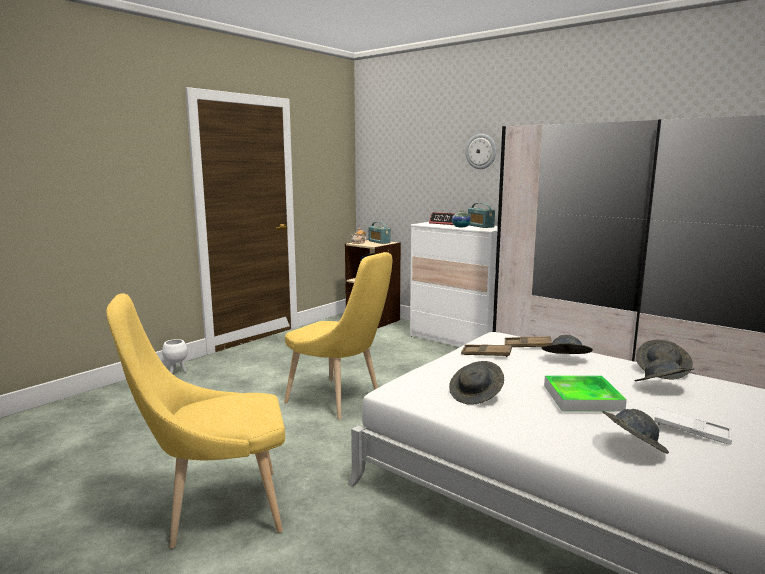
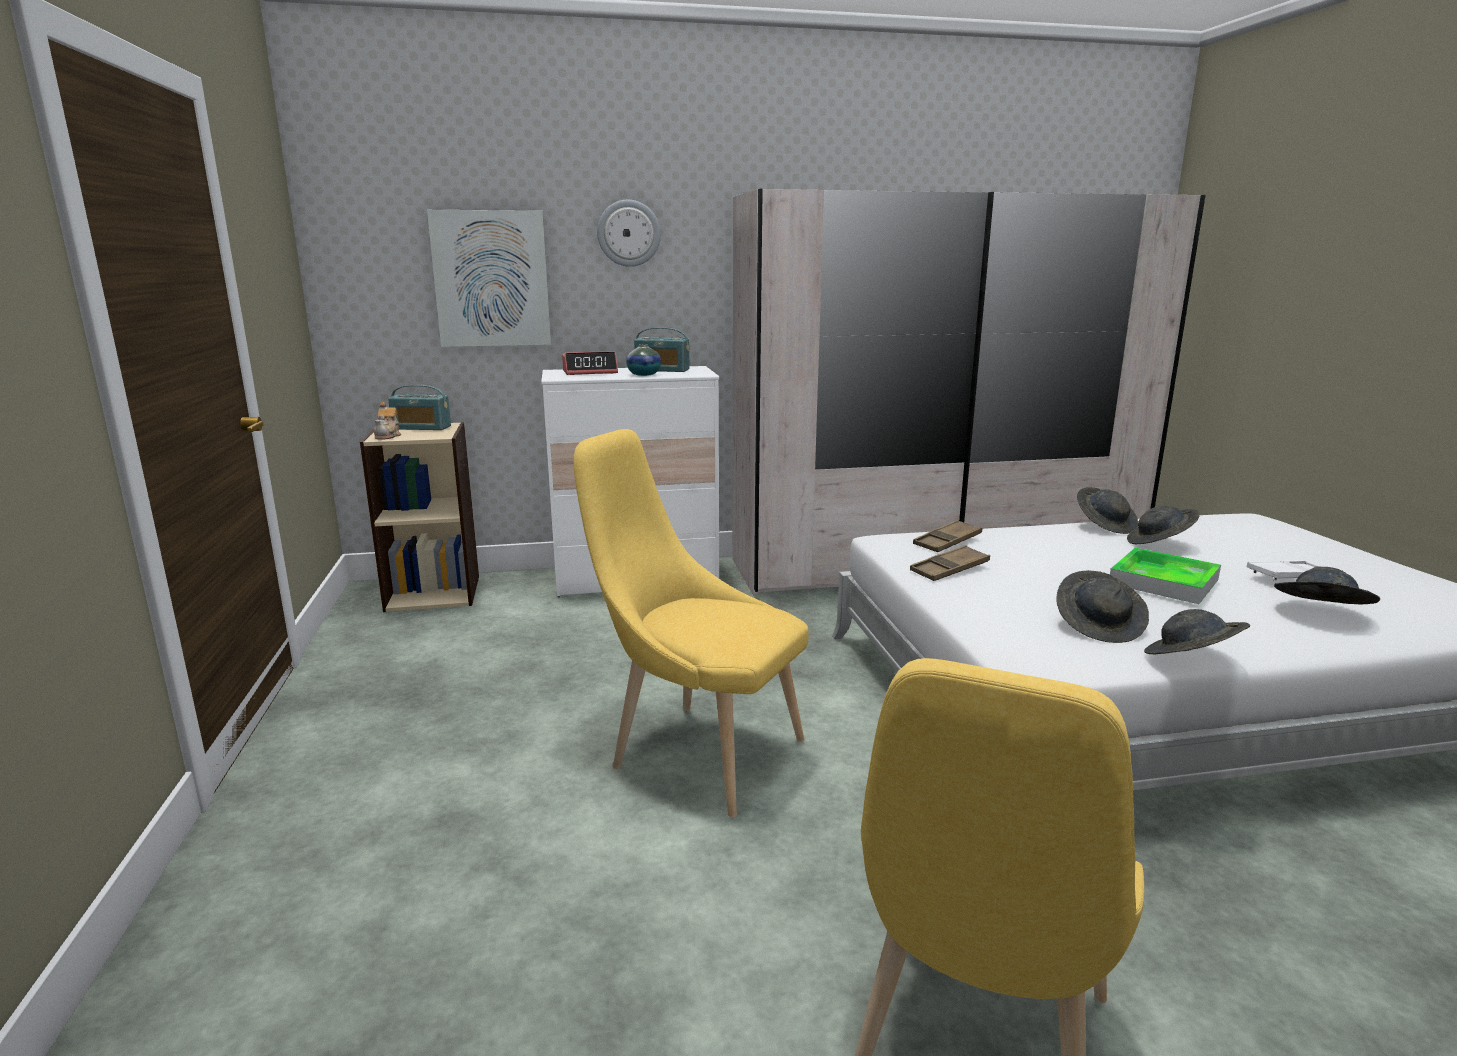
camera: 50 degrees left, 5 degrees up
(177, 373) = (218, 895): white planter -> none
(339, 401) = (697, 752): yellow chair -> yellow chair turned 135 degrees counterclockwise
(419, 174) = (491, 279): none -> picture
(565, 360) = (1023, 545): grey hat -> grey hat (1190, 660)

